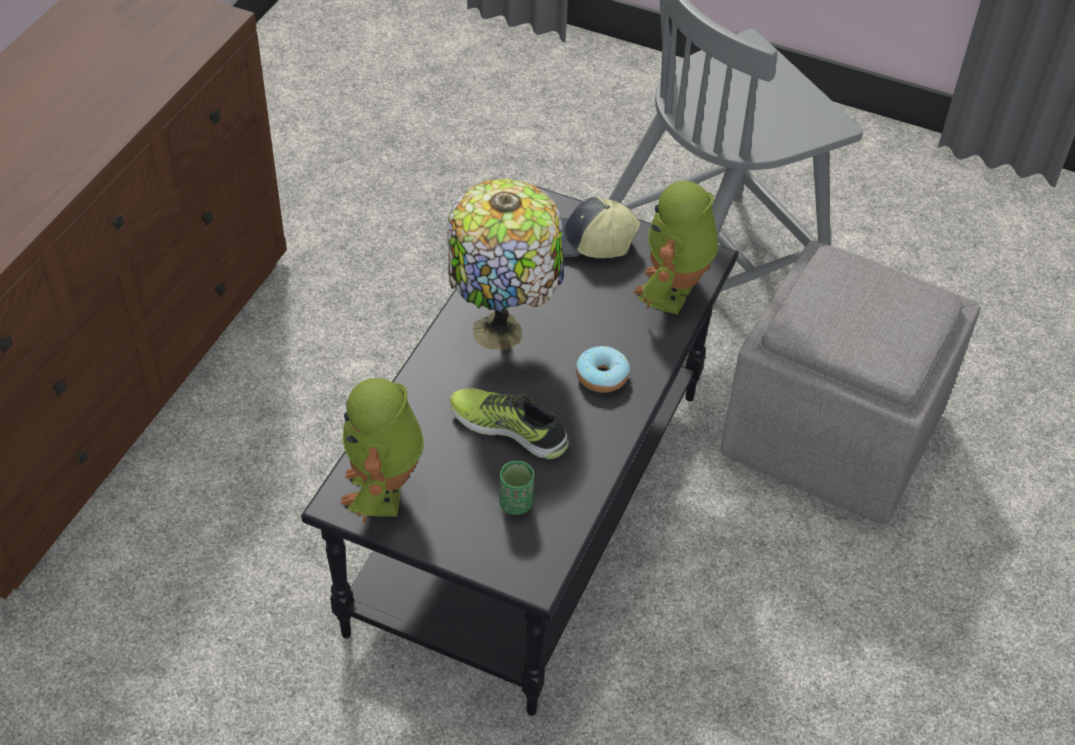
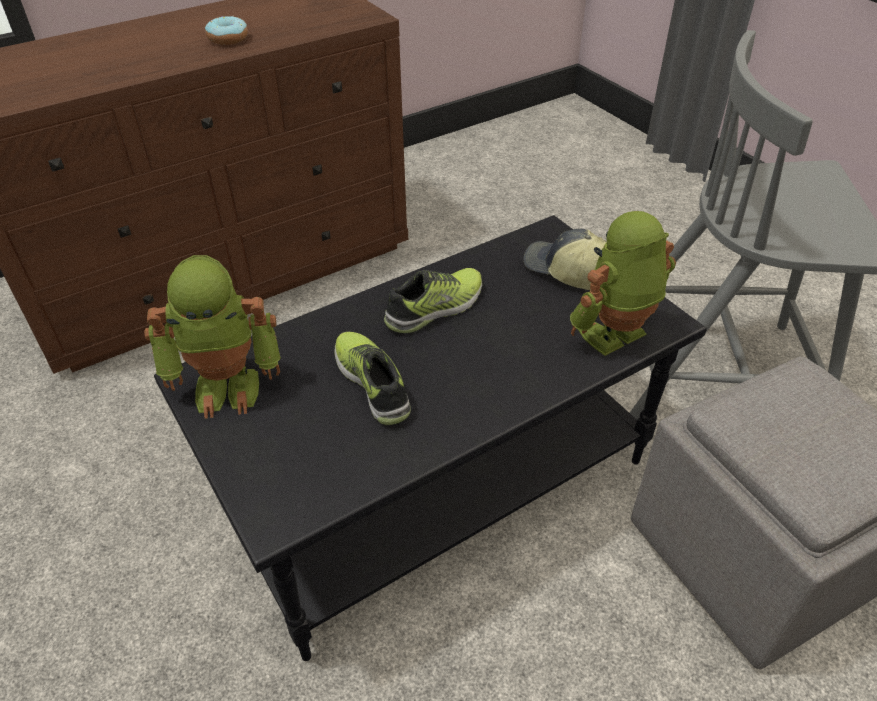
camera: 35 degrees right, 5 degrees down
(384, 491) = (228, 385): toy robot -> toy robot turned 135 degrees counterclockwise
(502, 332) = (436, 308): table lamp -> shoe
(516, 503) = (320, 447): green cup -> none
(602, 376) = (491, 377): donut -> donut (228, 39)

